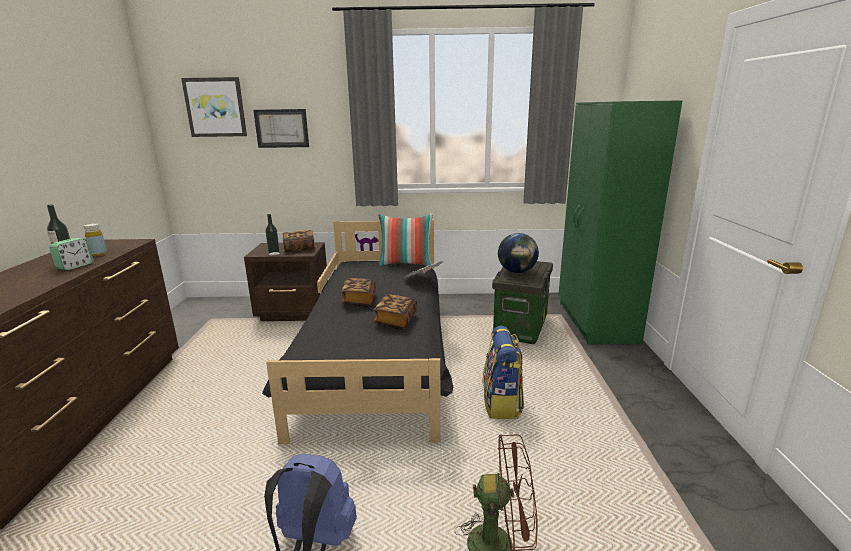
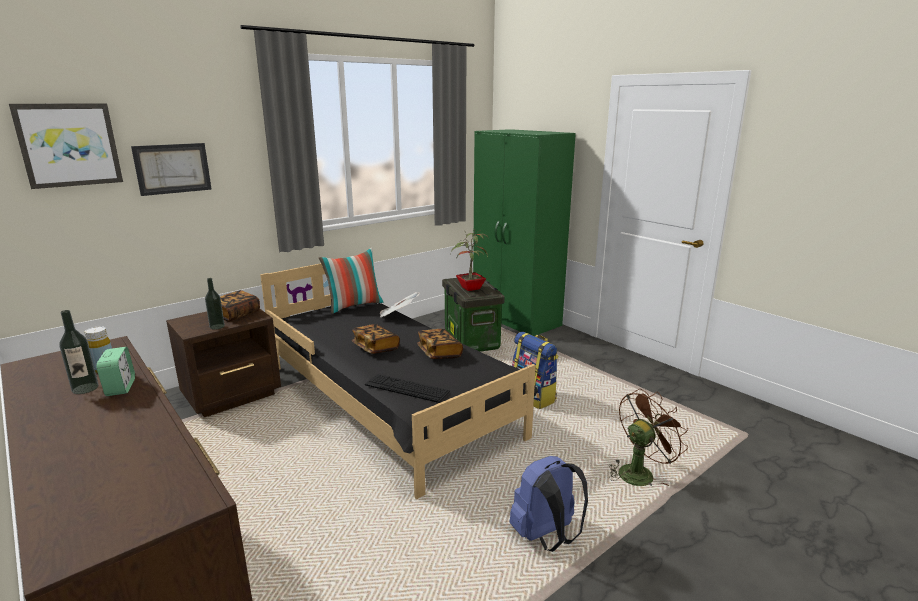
camera: 40 degrees left, 0 degrees up
(320, 340) = (406, 388): none -> keyboard
(517, 272) = (469, 288): globe -> potted plant

